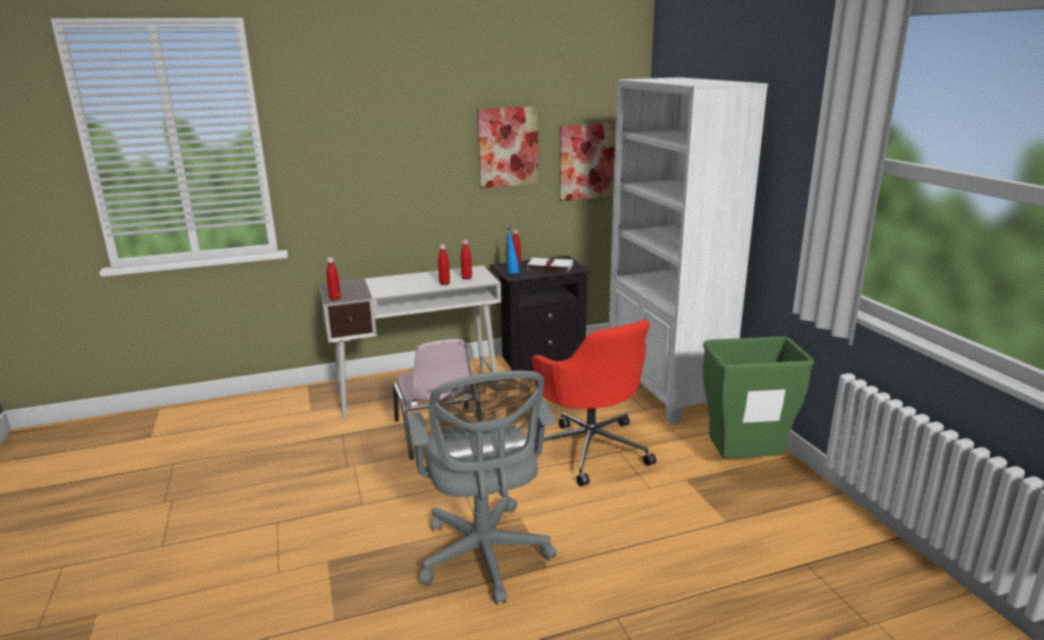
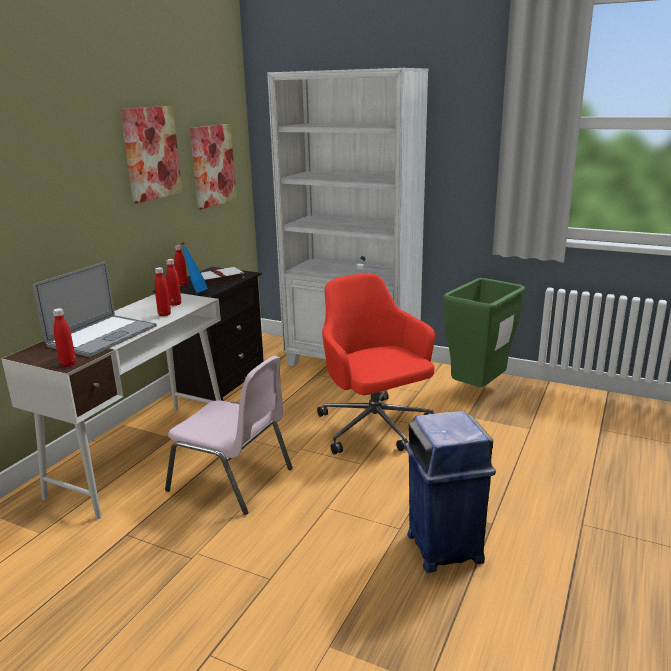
camera: 45 degrees left, 0 degrees up
(384, 287) = (102, 336): none -> laptop
(485, 557) = (444, 546): grey office chair -> blue trash can
(590, 448) = (374, 428): red office chair -> red office chair turned 135 degrees counterclockwise

